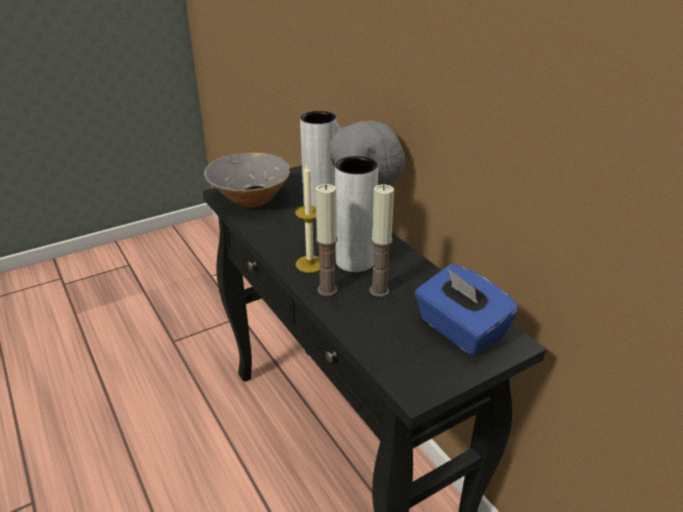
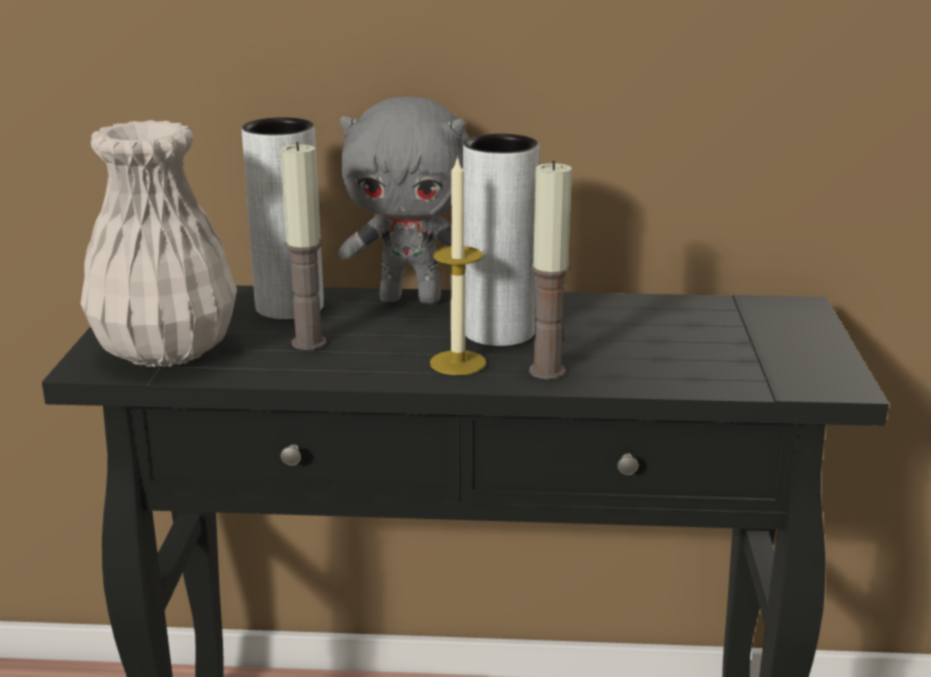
camera: 55 degrees left, 10 degrees down
(250, 199) = (168, 350): grey bowl -> white vase
(379, 291) = (596, 340): candle -> candle (309, 343)
(460, 330) = (743, 323): blue tissue box -> none

